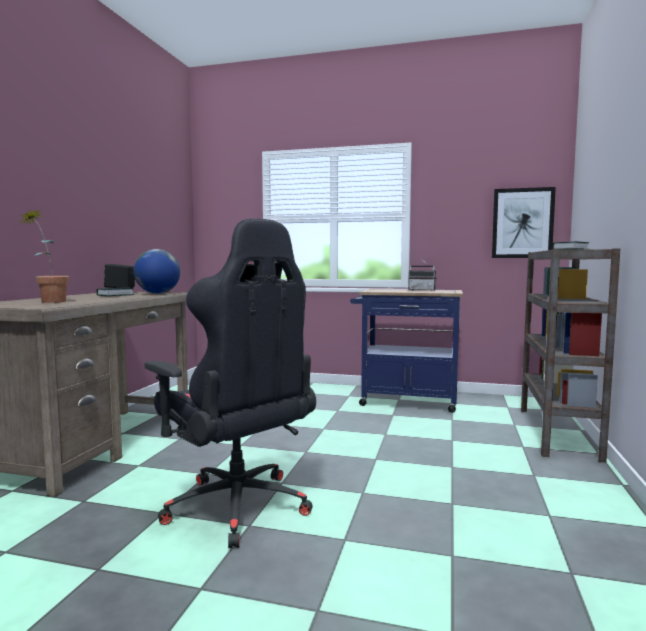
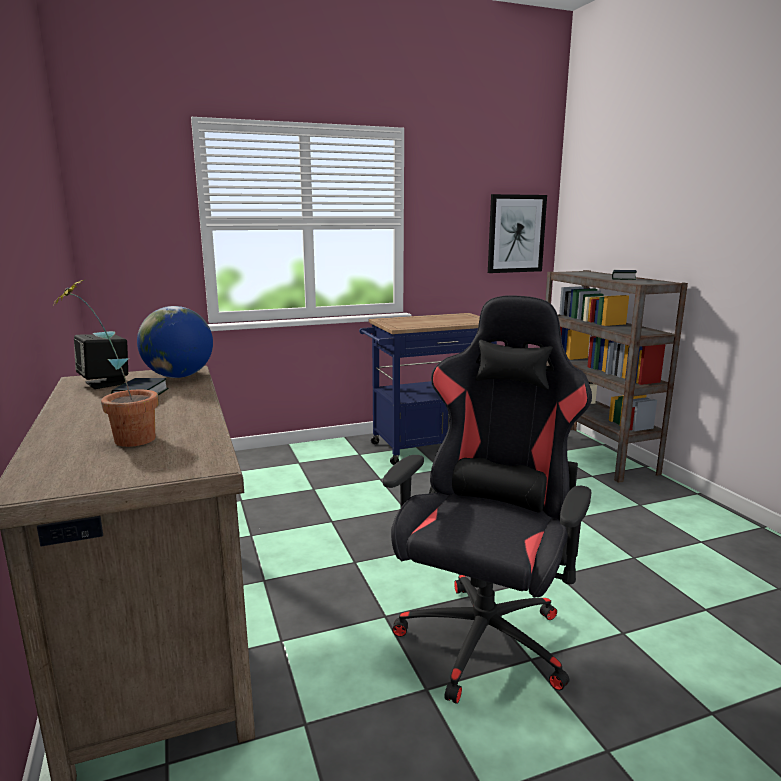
camera: 35 degrees left, 10 degrees up
(236, 506) = (483, 643): black office chair -> black office chair turned 75 degrees counterclockwise
(422, 290) = (439, 318): radio -> none

